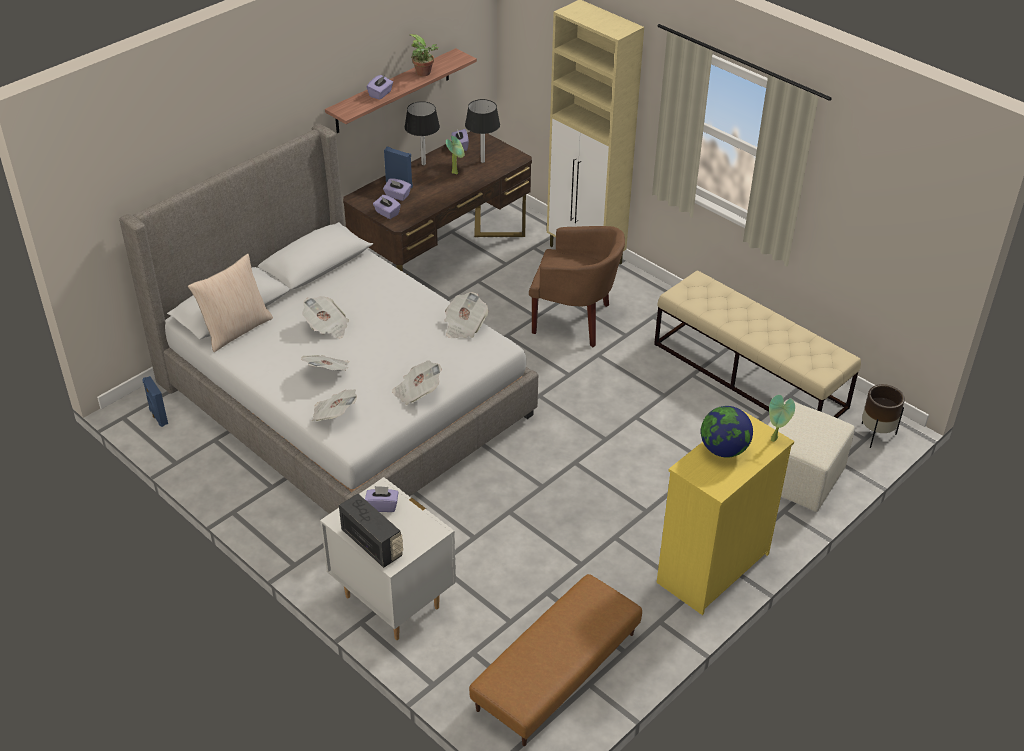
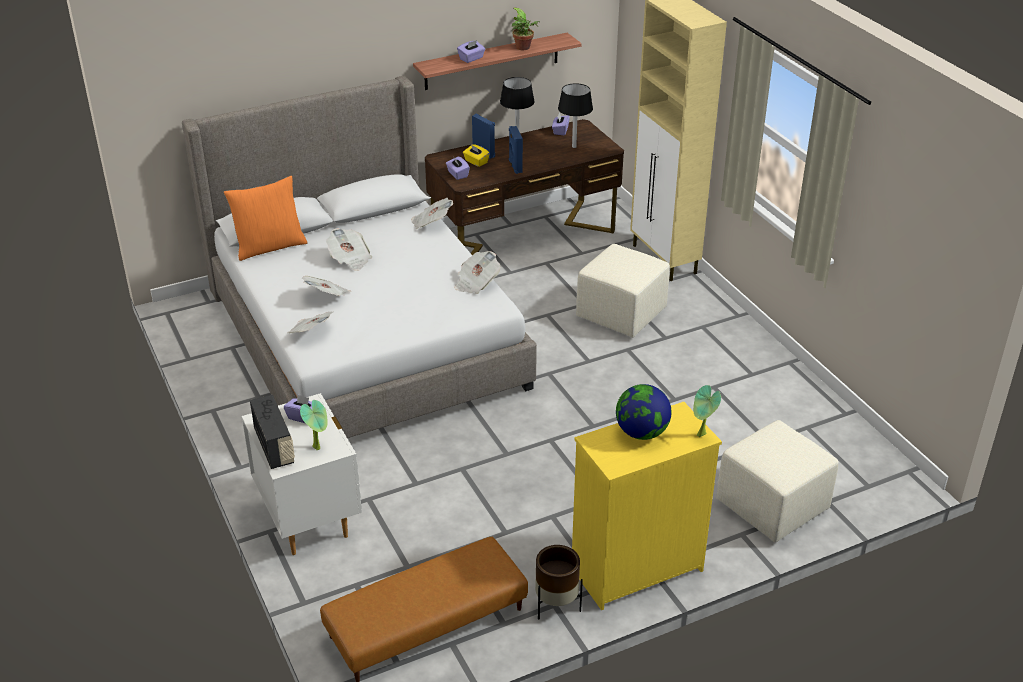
camera: 20 degrees right, 5 degrees down
(158, 417) = (195, 318): blue speaker -> blue speaker (515, 166)
(236, 329) = (270, 246): beige pillow -> orange pillow
(397, 196) = (476, 162): purple tissue box -> yellow tissue box
(417, 392) = (397, 329): newspaper -> newspaper (431, 223)
(456, 172) = (543, 152): potted plant -> potted plant (318, 447)
(575, 321) = (621, 315): brown armchair -> beige ottoman
(749, 375) = (774, 400): beige bench -> none
(876, 435) = (883, 485): brown planter -> brown planter (556, 606)

